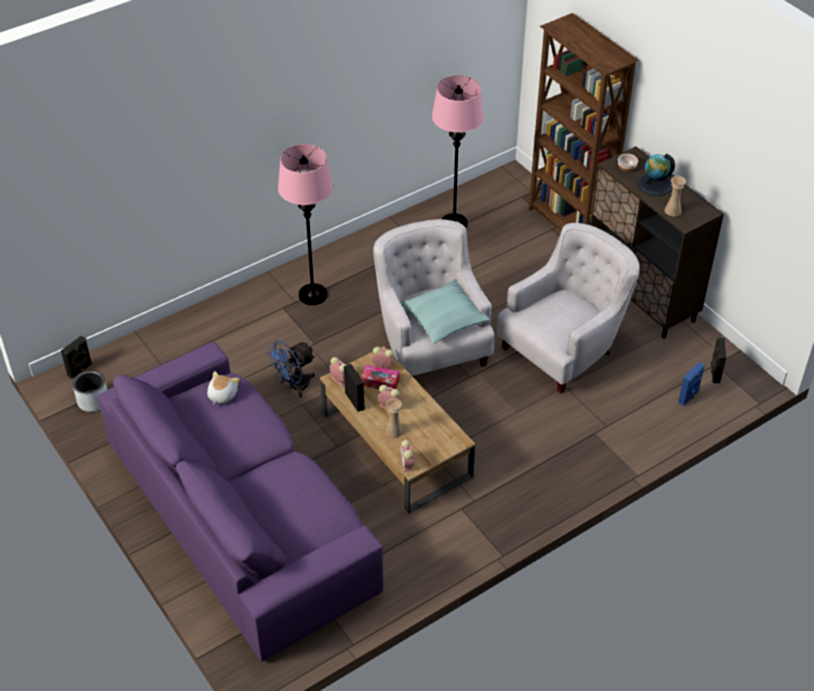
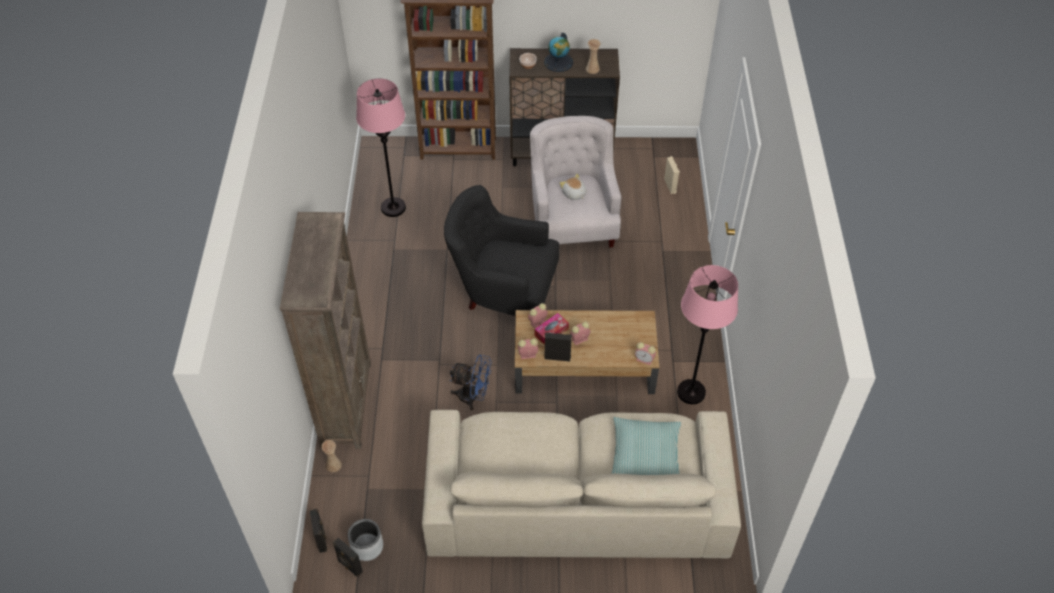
camera: 55 degrees left, 5 degrees up
(220, 312) = (346, 403): none -> brown bookcase
(222, 395) = (490, 436): plush toy -> plush toy (574, 194)
(242, 514) = (577, 499): purple sofa -> beige sofa
(294, 386) = (473, 397): blue fan -> blue fan turned 75 degrees counterclockwise
(312, 295) = (385, 333): pink floor lamp -> pink floor lamp (691, 392)
(394, 431) = (606, 350): beige vase -> beige vase (333, 465)
(431, 343) = (503, 289): white armchair -> black armchair
(444, 318) = (522, 259): pillow -> pillow (645, 454)
(689, 397) = (670, 186): blue speaker -> beige speaker
(714, 373) = (660, 161): black speaker -> black speaker (349, 566)

